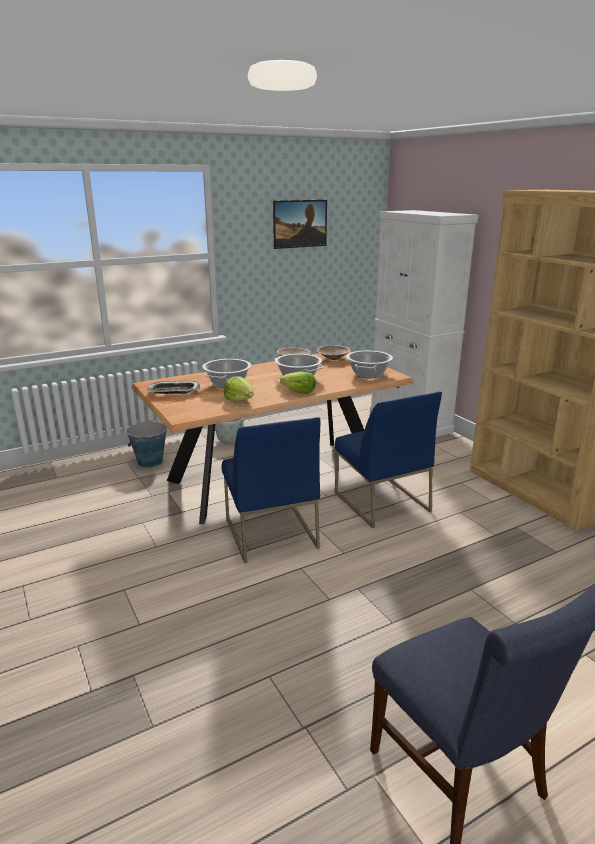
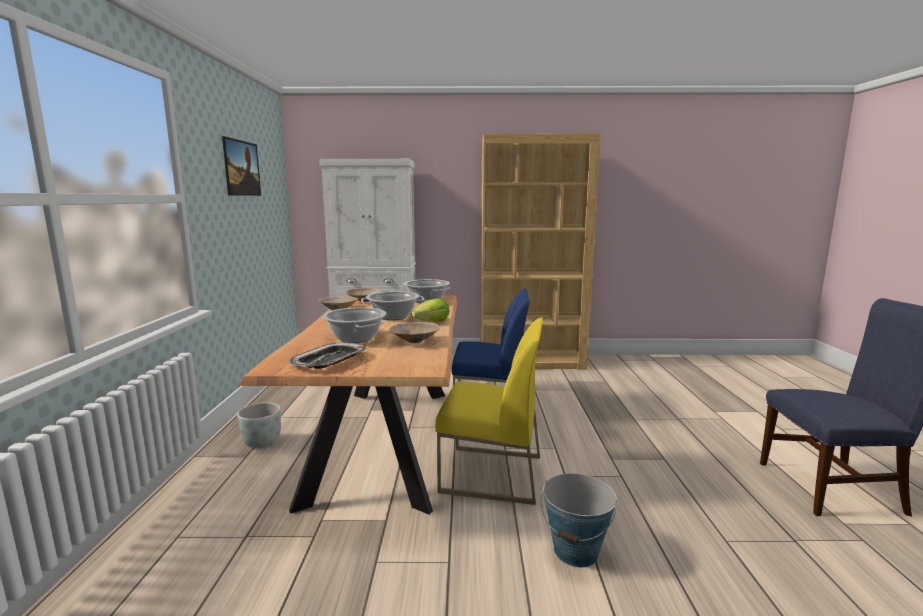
camera: 60 degrees left, 10 degrees down
(150, 462) = (214, 515): bucket -> bucket (576, 551)
(239, 399) = (414, 341): lettuce -> beige bowl
(270, 532) = (490, 474): blue chair -> yellow chair

